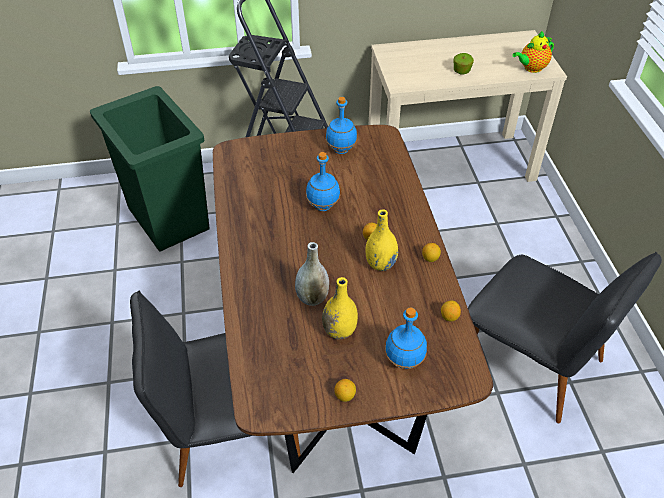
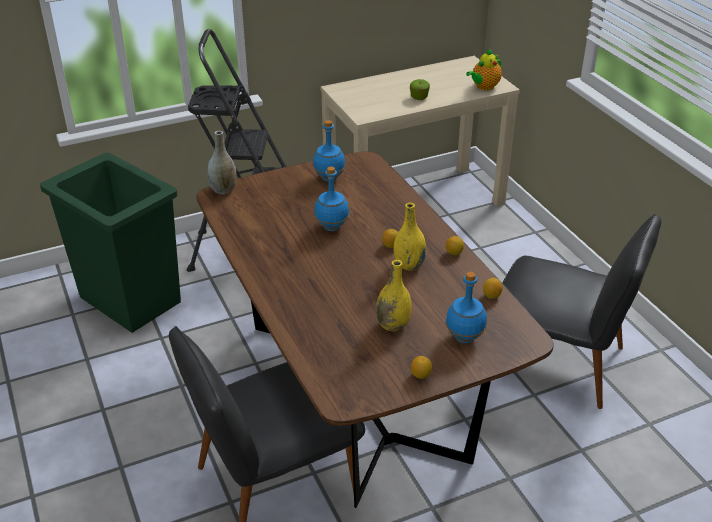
camera: 15 degrees left, 10 degrees down
(312, 298) = (354, 303): grey vase -> grey vase (223, 190)

